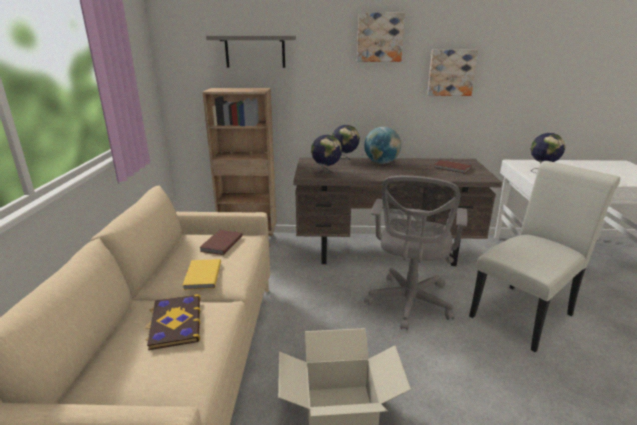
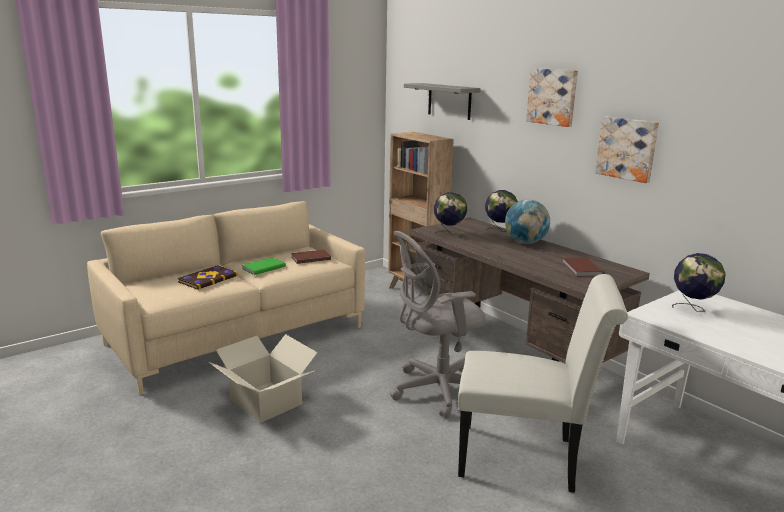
camera: 50 degrees right, 5 degrees down
(201, 276) = (262, 267): yellow book -> green book

